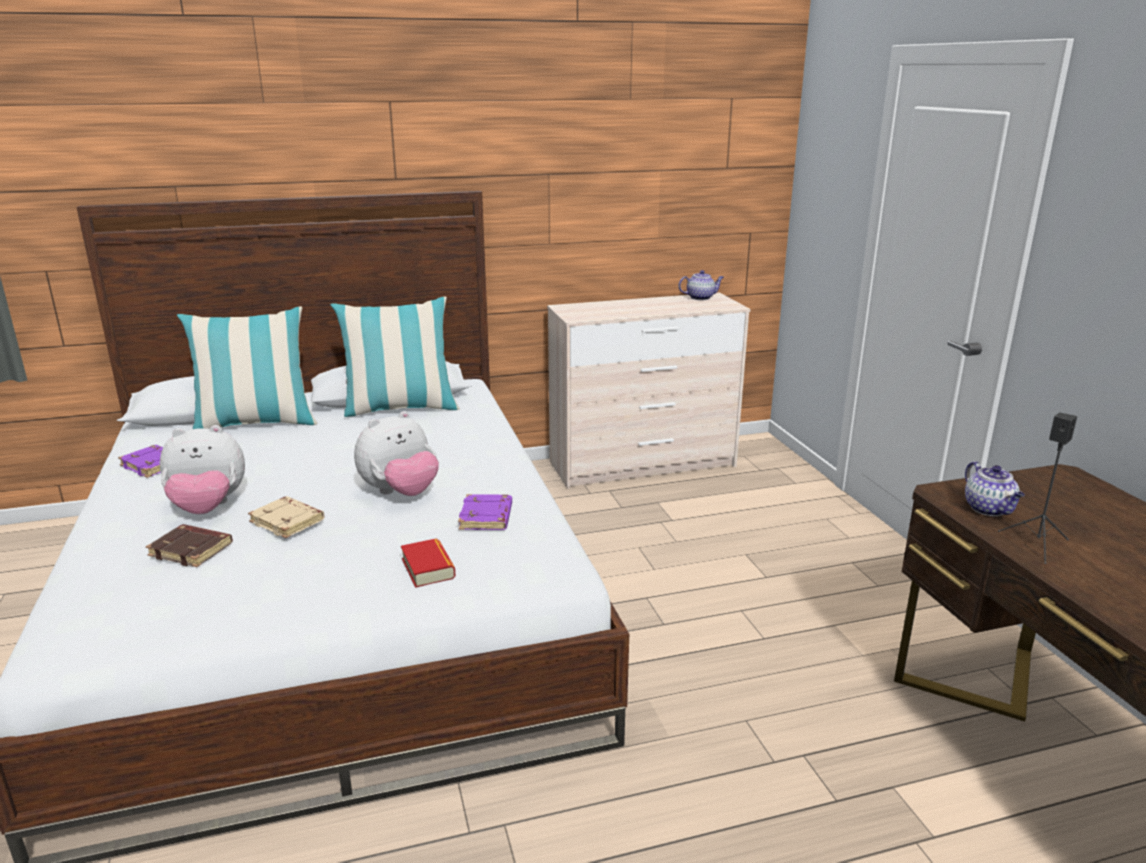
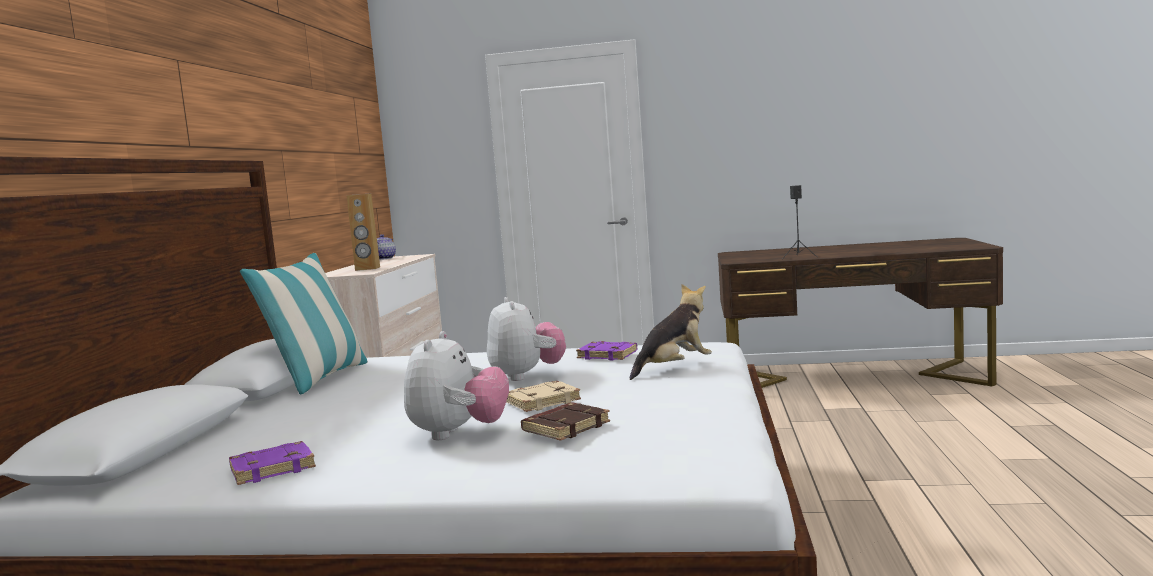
camera: 65 degrees left, 15 degrees down
(256, 423) = (230, 430): pillow -> none
(428, 568) = (674, 368): book -> plush toy
(609, 311) = (367, 268): none -> brown speaker
(989, 509) = (759, 259): teapot -> none

